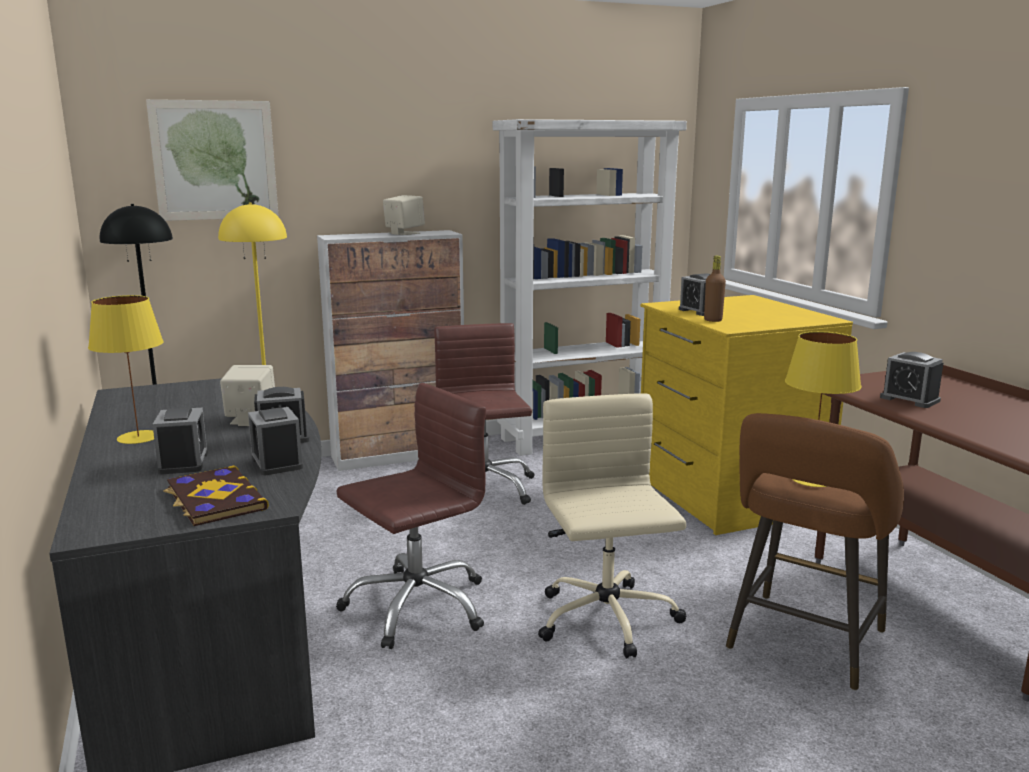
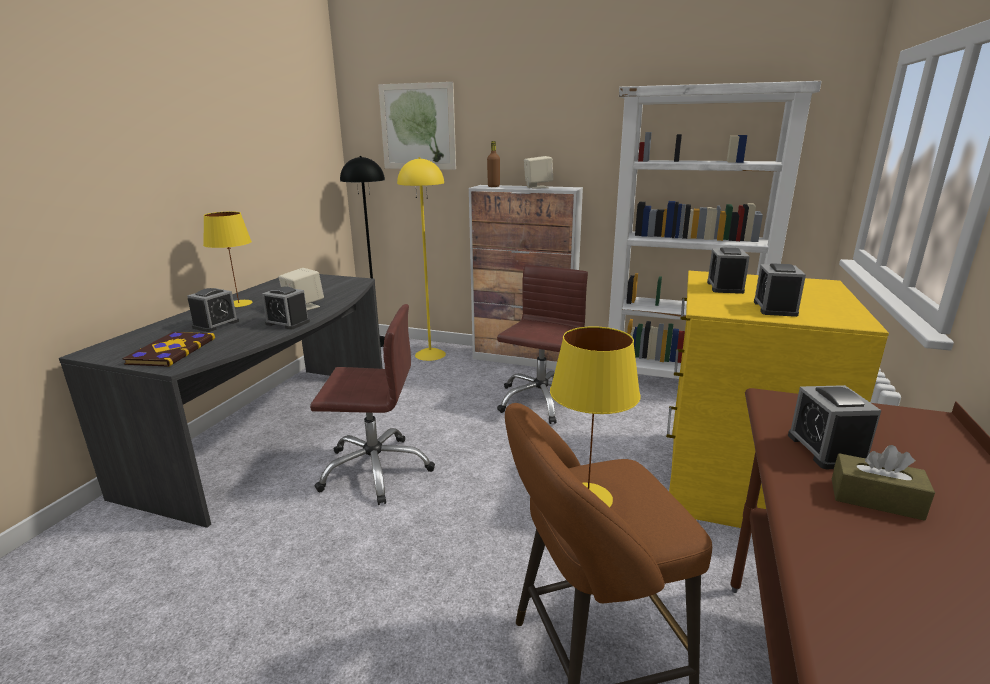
camera: 40 degrees right, 5 degrees up
(277, 463) = (246, 338): alarm clock -> alarm clock (775, 308)
(607, 620) = (466, 543): beige office chair -> none
(713, 320) = (711, 298): brown bottle -> brown bottle (493, 186)
(968, 413) = (875, 499): none -> brown tissue box

